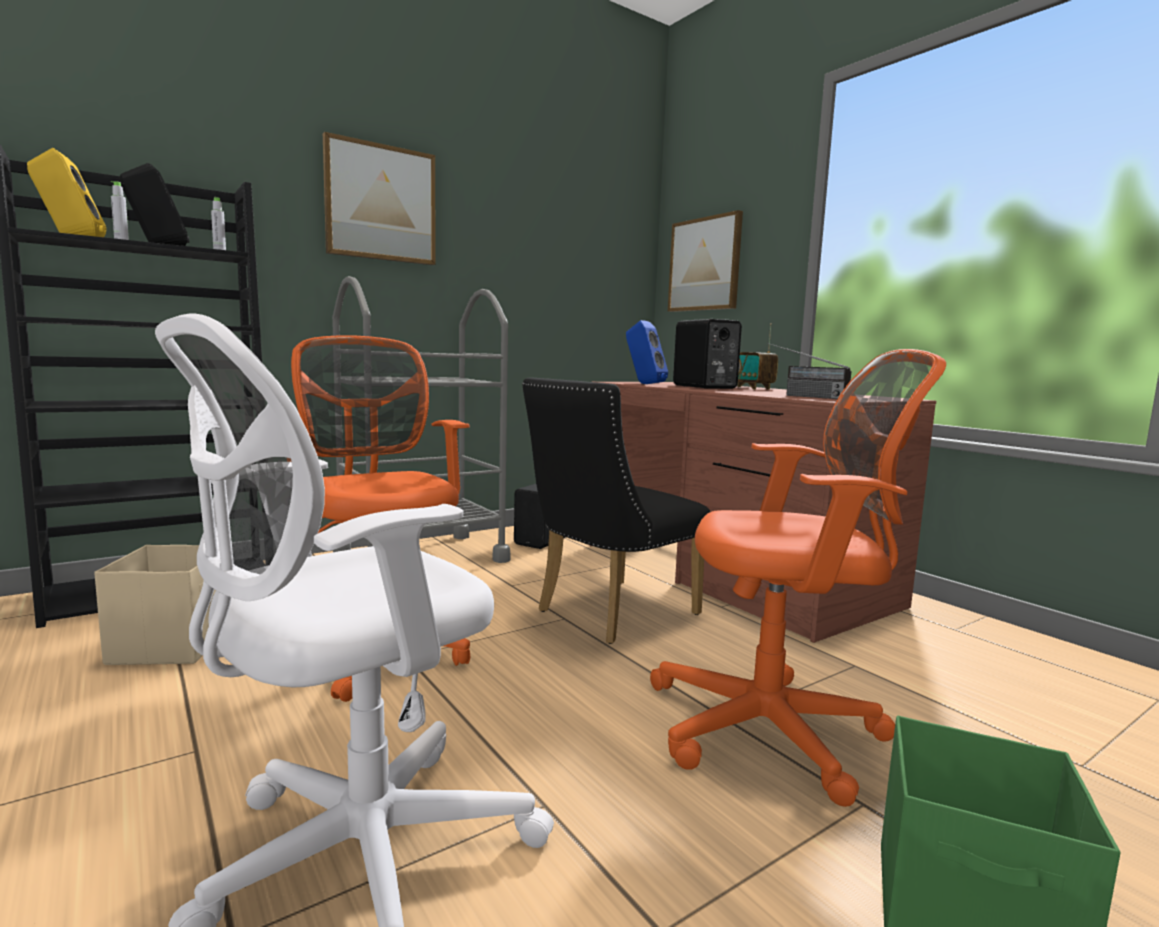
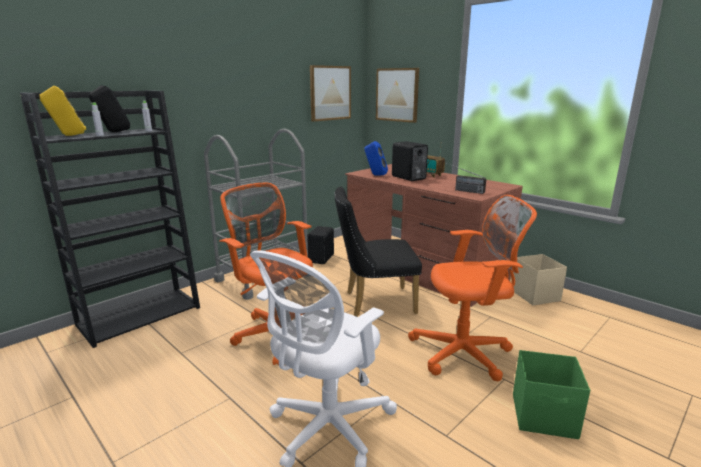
camera: 10 degrees left, 10 degrees up
(174, 644) = (174, 347): beige storage box -> beige storage box (535, 295)
(380, 203) = (221, 81): picture -> picture (330, 93)
(607, 614) = (374, 302): black chair -> black chair turned 45 degrees clockwise

